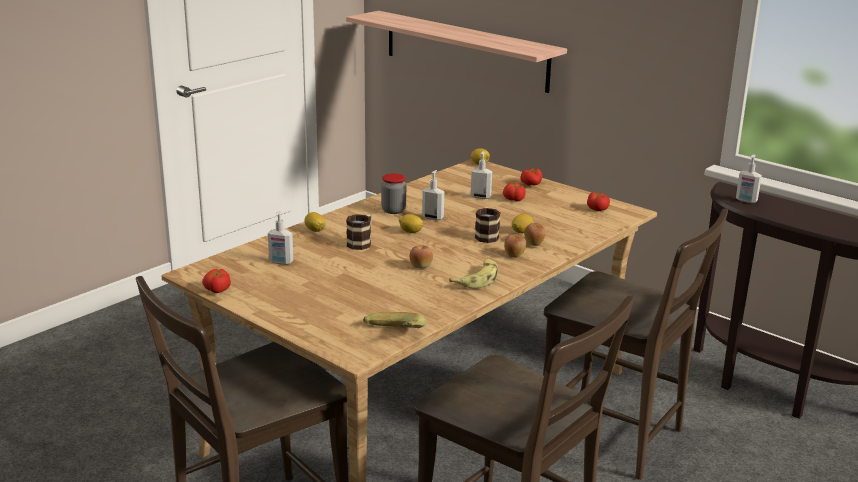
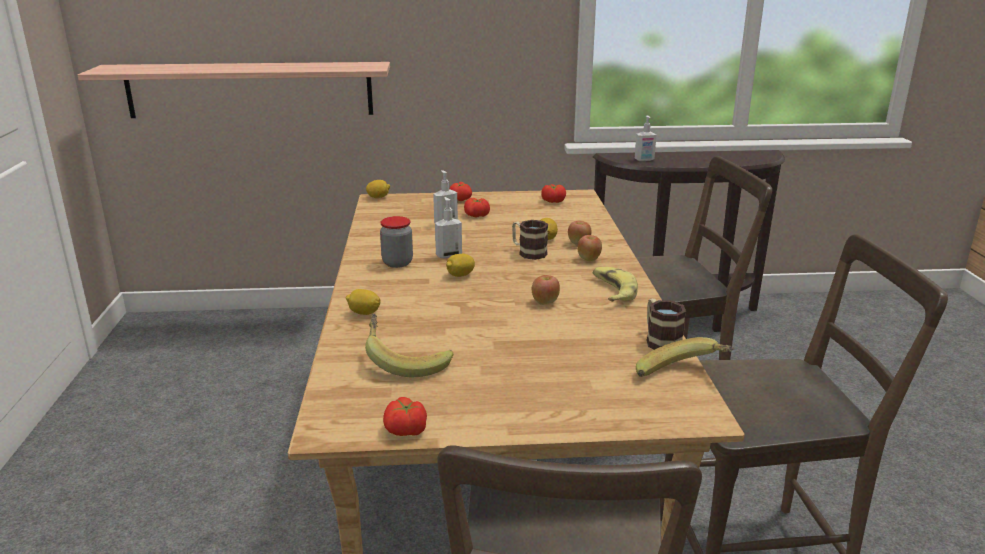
camera: 45 degrees left, 0 degrees up
(281, 262) = (406, 362): soap dispenser -> banana
(361, 242) = (439, 304): mug -> mug (660, 340)

